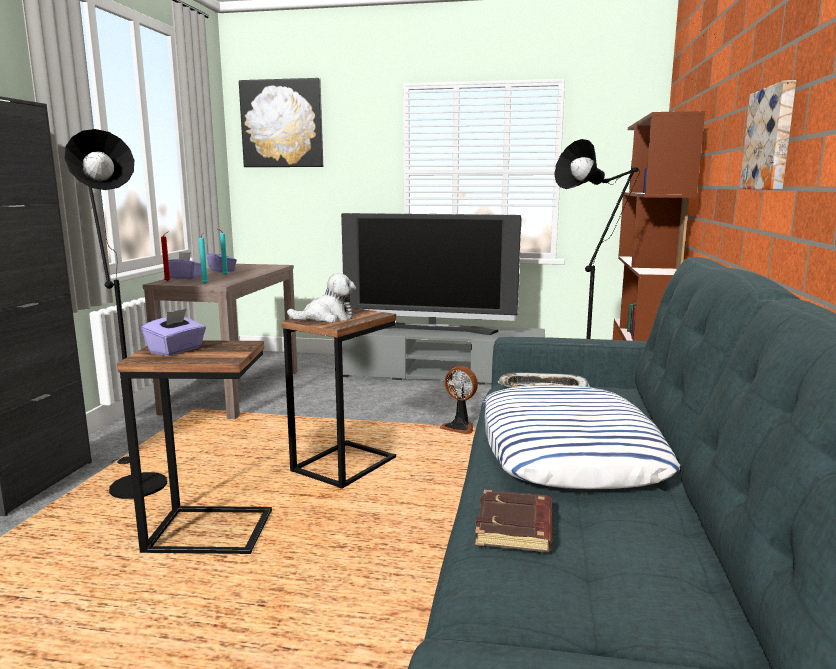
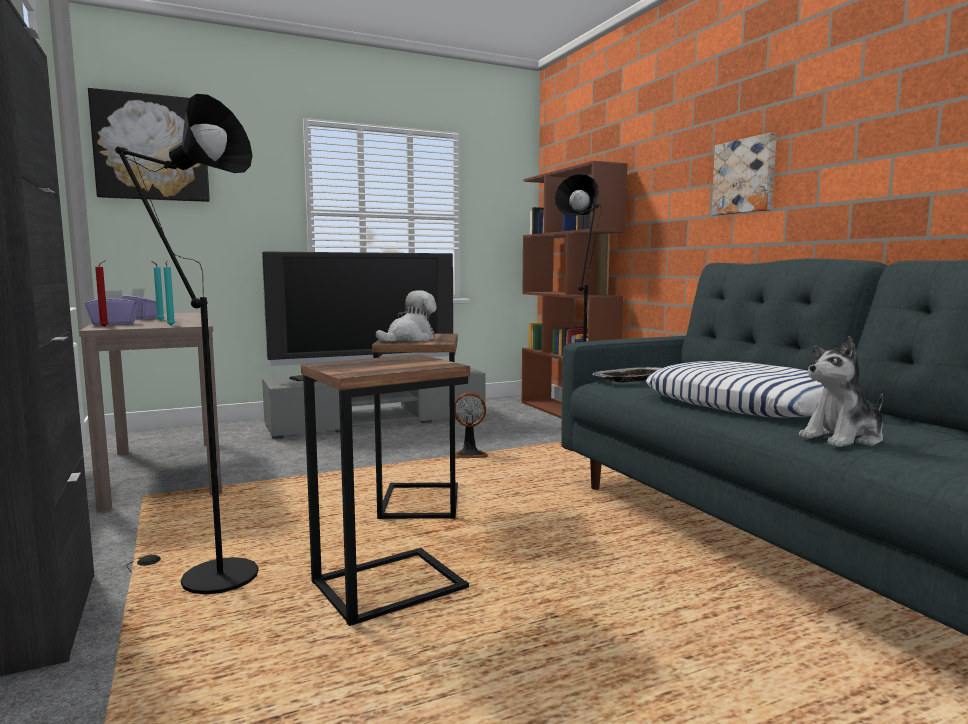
camera: 35 degrees left, 5 degrees down
(176, 350) = (364, 366): purple tissue box -> none
(516, 528) = (843, 438): brown book -> plush toy

